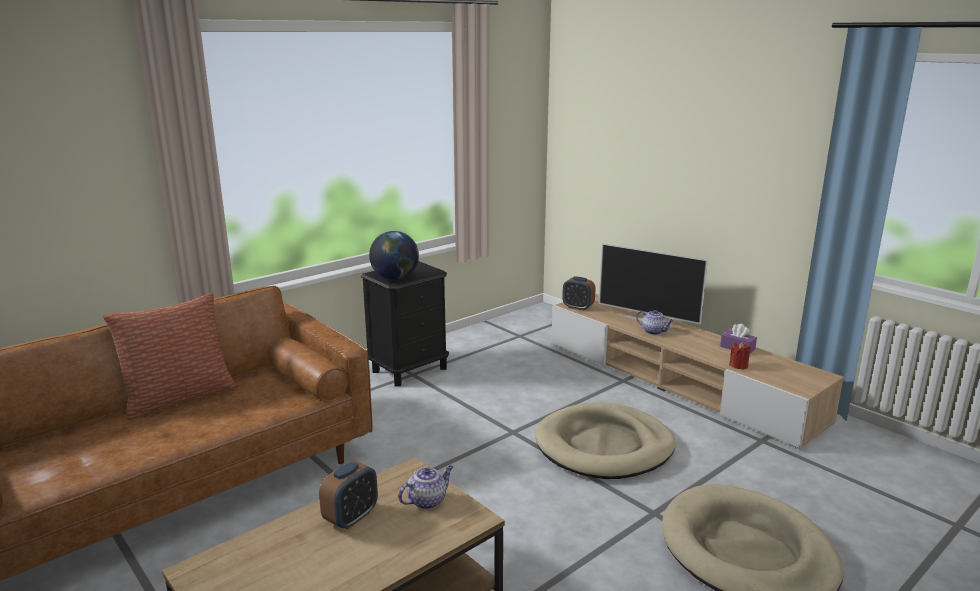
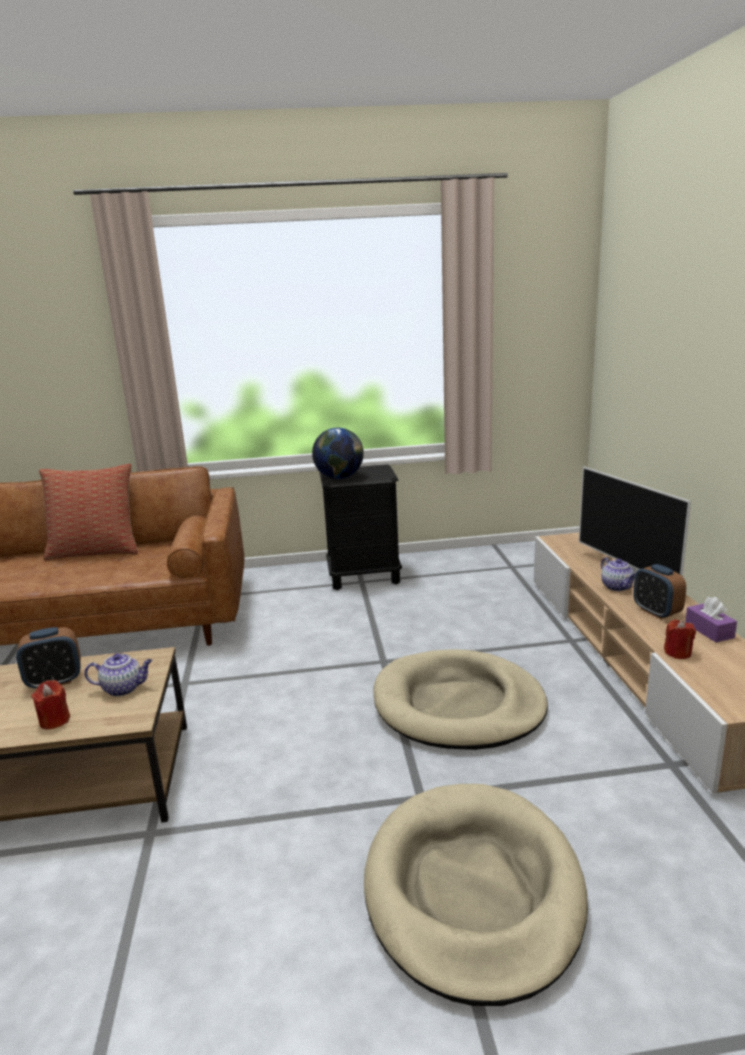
camera: 35 degrees right, 0 degrees up
(409, 544) = (55, 720): none -> red candle
(578, 307) = (561, 543): alarm clock -> alarm clock (656, 612)

